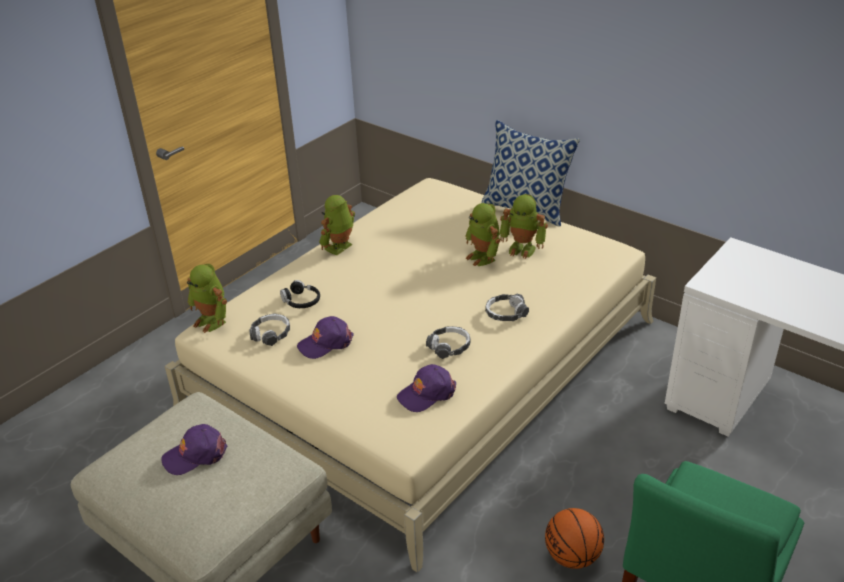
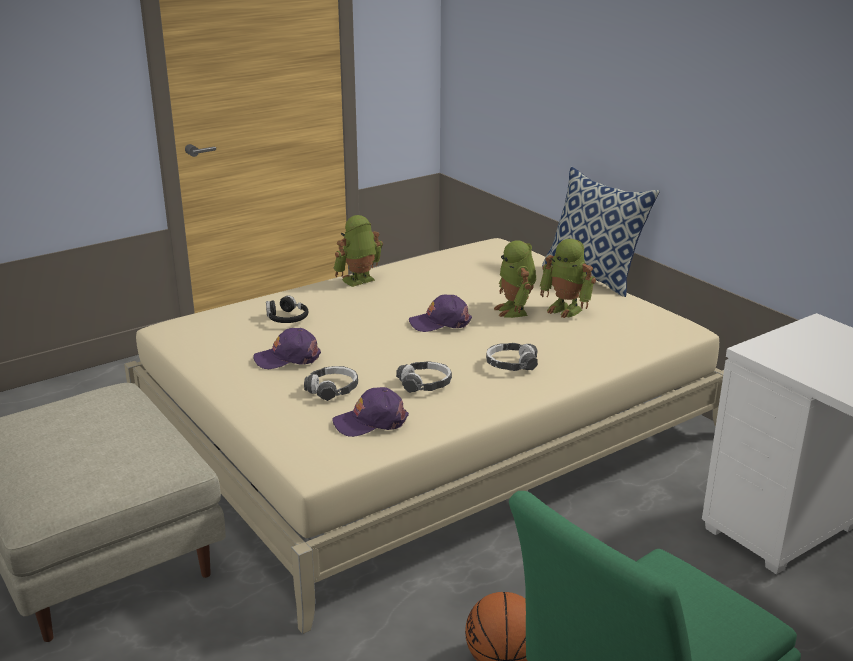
camera: 15 degrees right, 10 degrees down
(195, 455) = (84, 431): purple cap -> purple cap (440, 322)
(212, 321) = (183, 321): toy robot -> none
(271, 334) = (235, 341): headphones -> headphones (332, 389)

